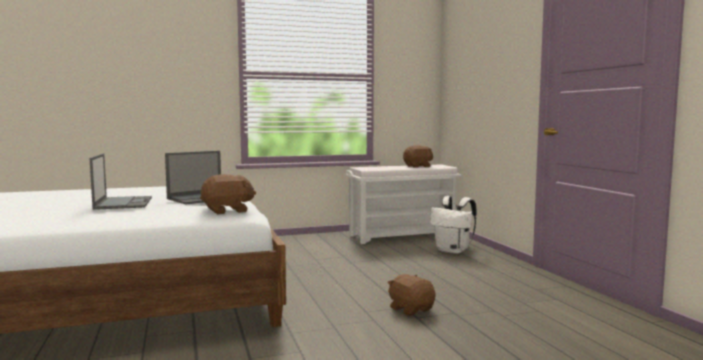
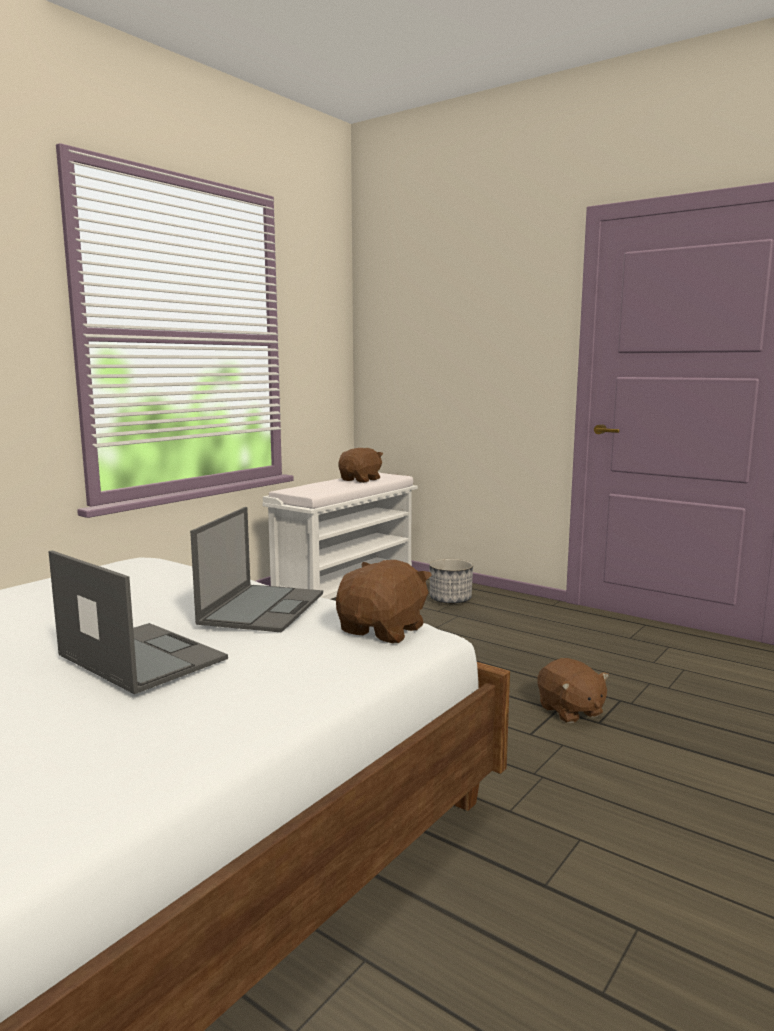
camera: 35 degrees left, 5 degrees up
(411, 309) = (570, 711): brown plush toy -> brown plush toy turned 135 degrees counterclockwise
(453, 251) = (450, 599): white backpack -> planter

